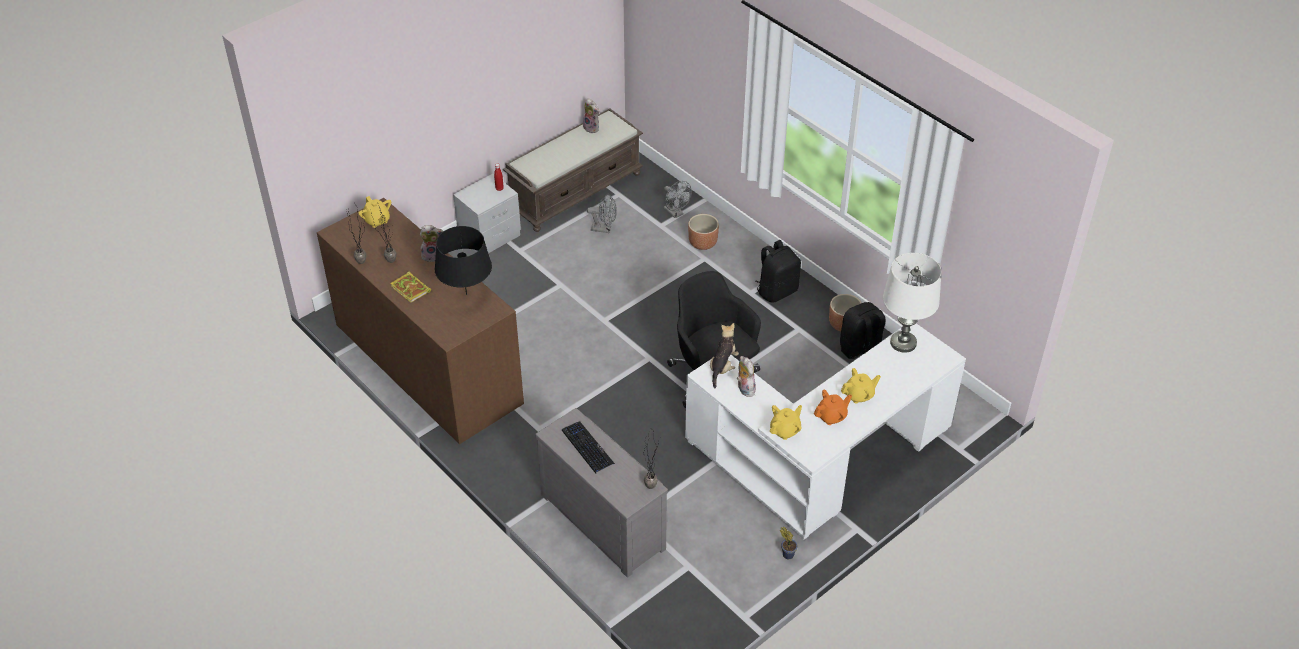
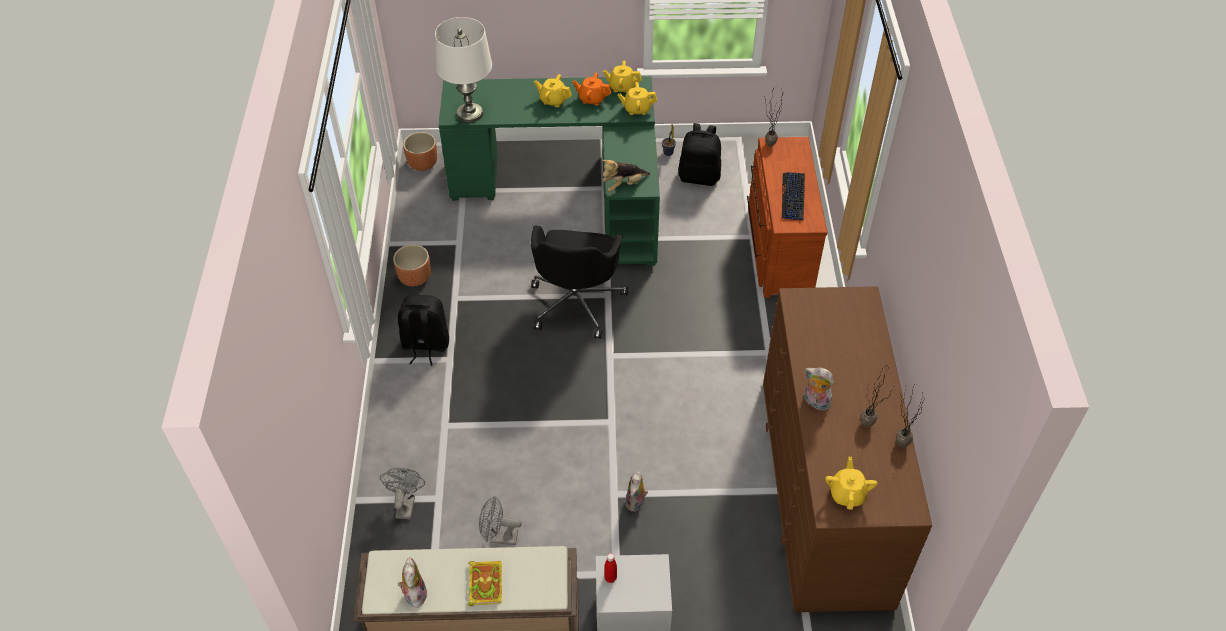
camera: 140 degrees left, 5 degrees up
(411, 289) = (867, 374): book -> book (484, 583)
(466, 294) = (814, 334): black table lamp -> none
(604, 229) = (499, 537): grey fan -> grey fan turned 45 degrees counterclockwise
(605, 519) = (777, 249): grey dresser -> brown dresser
(703, 243) = (425, 444): brown planter -> brown planter (422, 163)
(744, 389) = (627, 160): plush toy -> plush toy (636, 503)
(821, 462) = (572, 191): white desk -> green desk
(822, 444) = (622, 87): none -> yellow teapot
(860, 350) = (432, 249): black backpack -> black backpack (699, 176)

